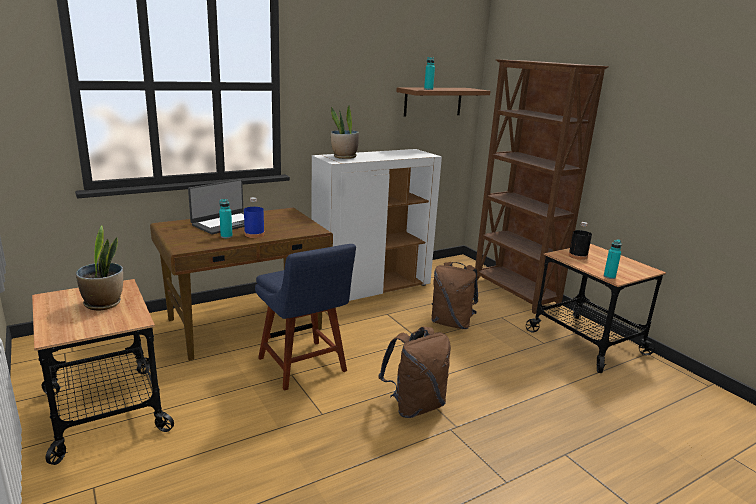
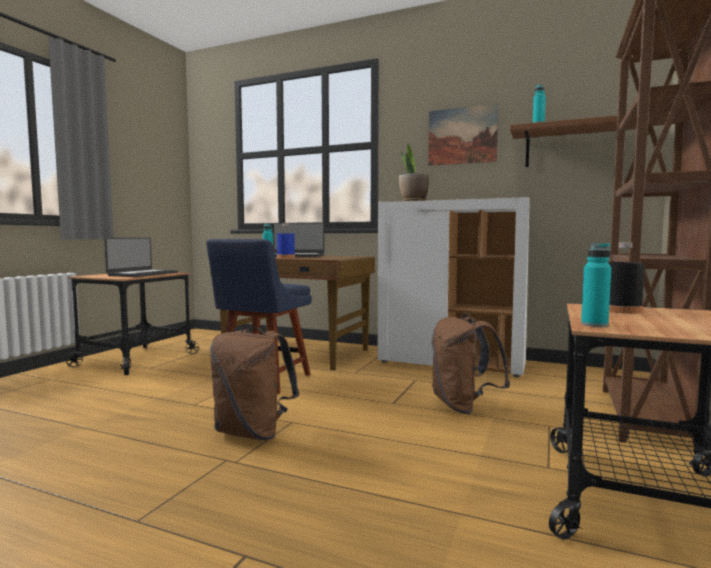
camera: 55 degrees right, 15 degrees down
(104, 303) = (142, 274): potted plant -> laptop
(358, 85) = (462, 136): none -> picture

